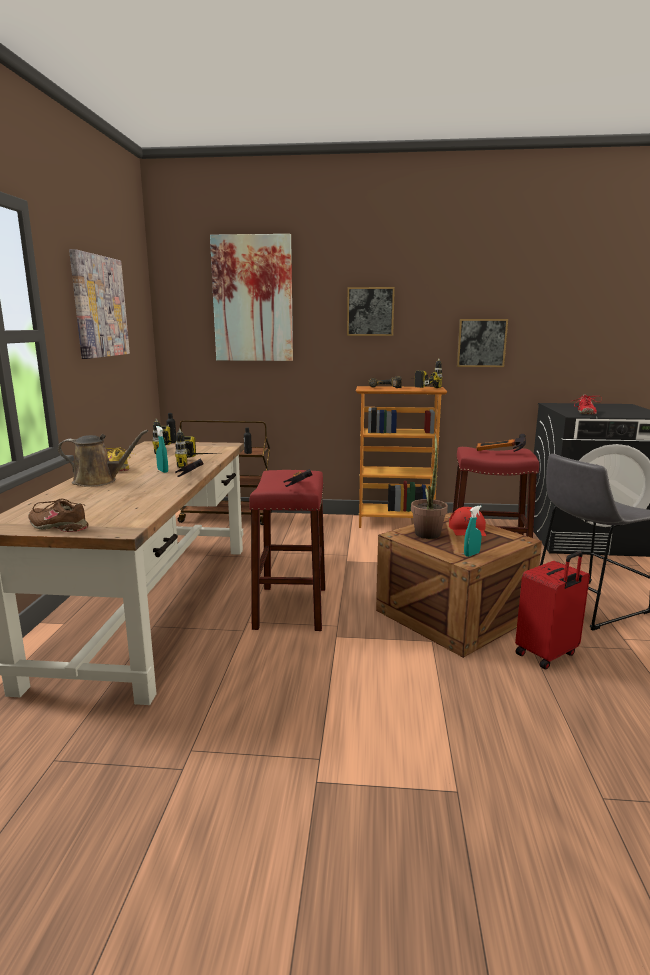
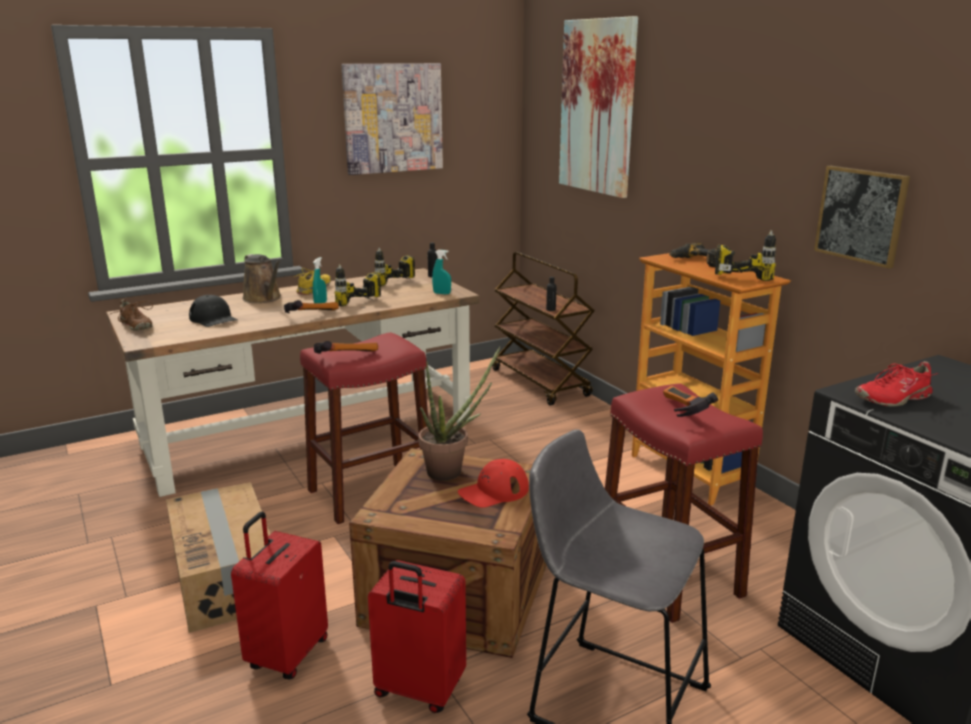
camera: 55 degrees right, 5 degrees up
(59, 526) = (135, 326): brown shoe -> brown shoe turned 150 degrees clockwise
(115, 500) = (213, 319): none -> black cap
(343, 696) = (227, 576): none -> cardboard box
(370, 311) = (713, 138): picture -> none
(471, 554) = (403, 512): turquoise spray bottle -> turquoise spray bottle (442, 293)
(476, 692) = (286, 654): none -> red suitcase

